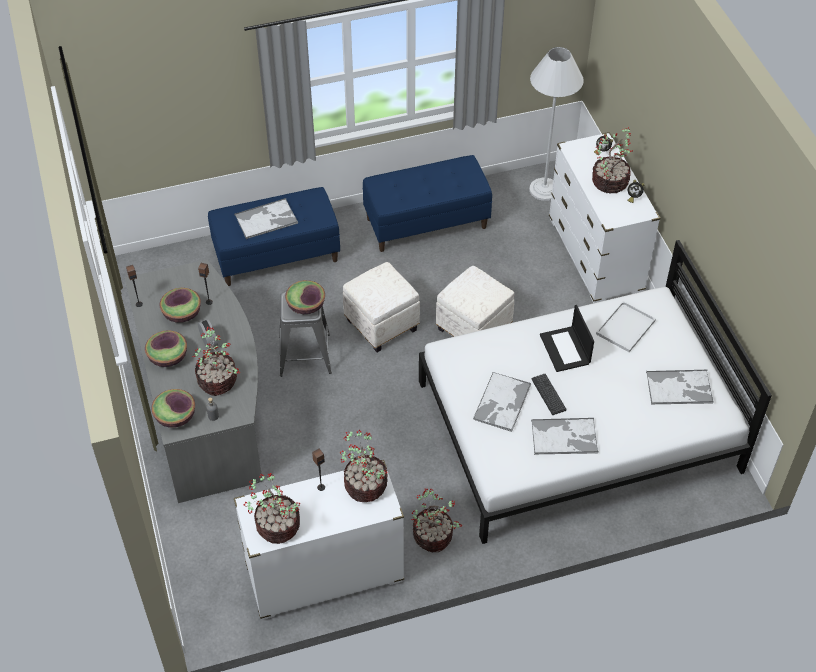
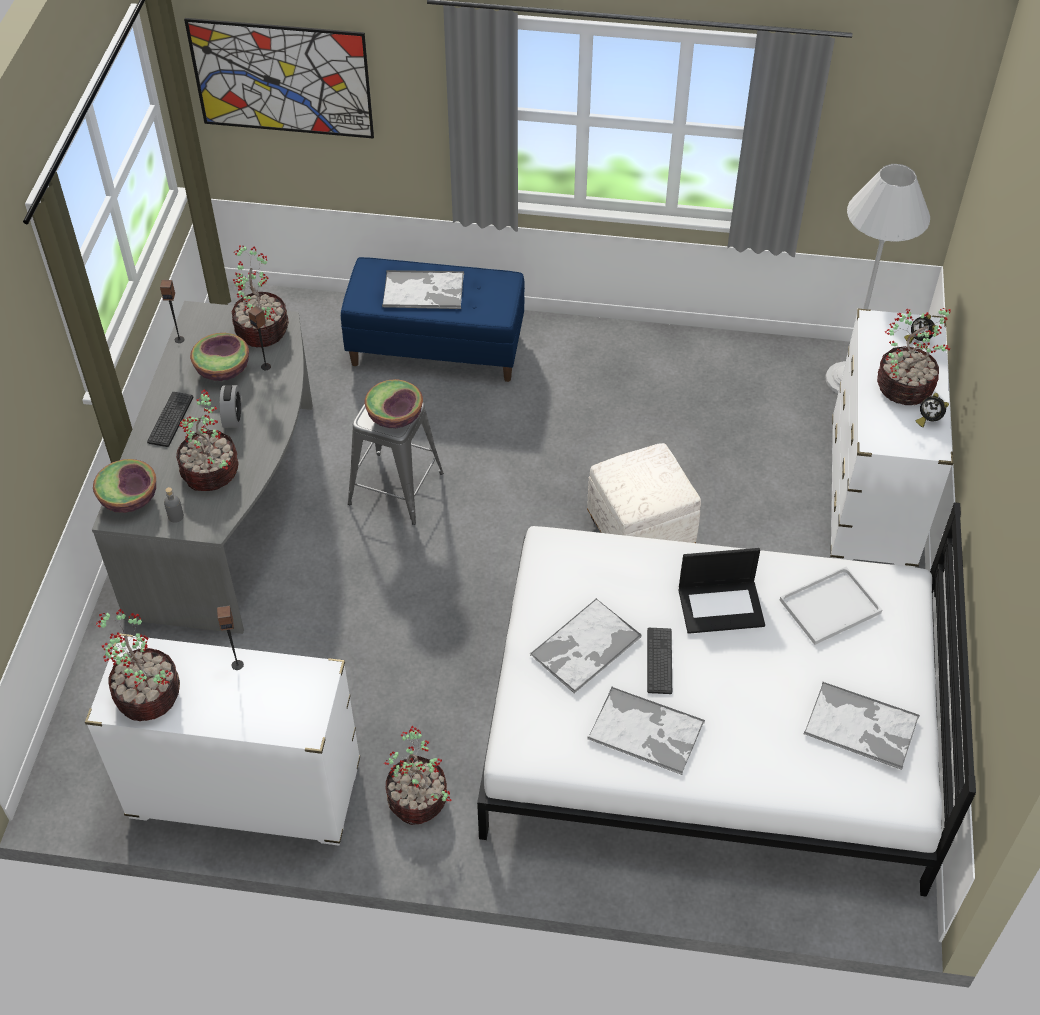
camera: 25 degrees right, 0 degrees up
(139, 106) = (281, 78): none -> picture
(168, 357) = (170, 419): bowl -> keyboard
(364, 485) = (296, 685): potted plant -> potted plant (261, 330)
(380, 324) = (517, 484): white ottoman -> none
(426, 222) = (658, 370): blue bench -> none
(565, 349) = (721, 606): laptop -> laptop turned 105 degrees counterclockwise

